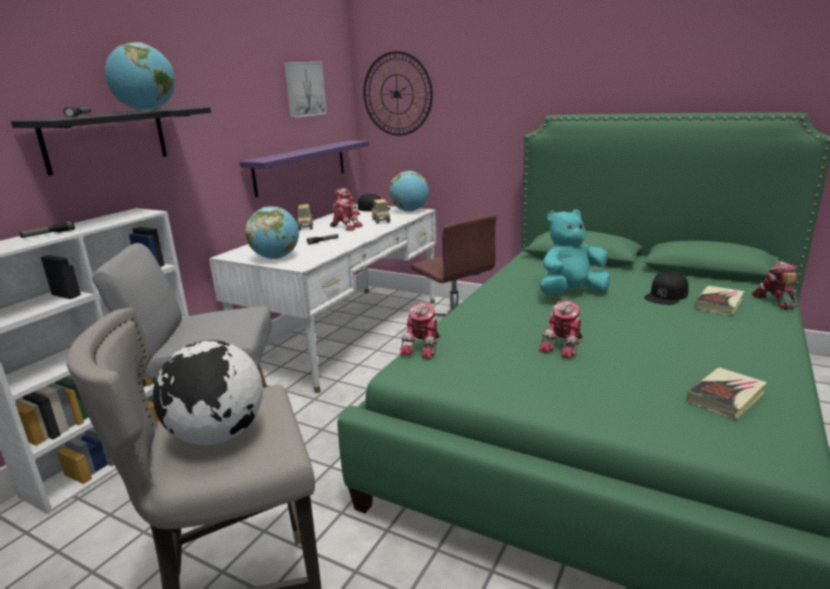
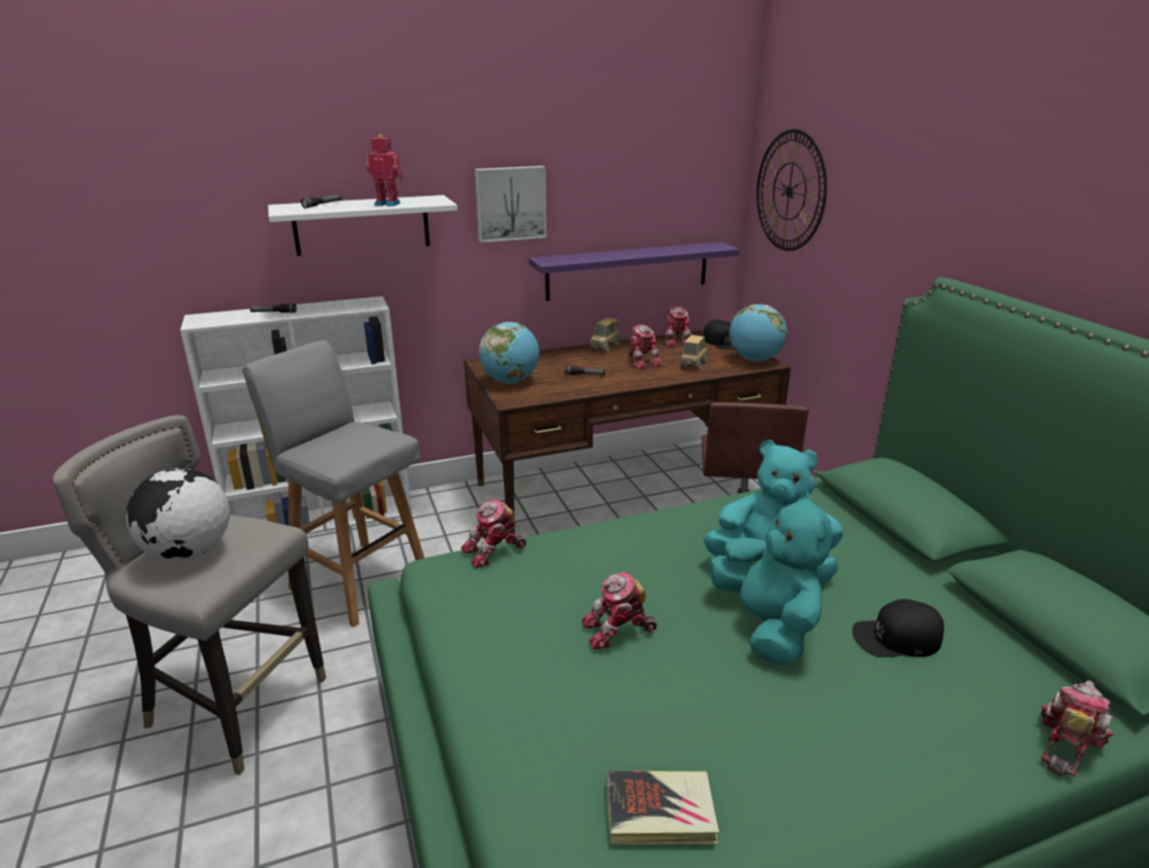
camera: 40 degrees right, 5 degrees up
(106, 139) = (362, 225): black shelf -> white shelf
(147, 111) = (388, 204): globe -> toy robot
(303, 89) = (651, 173): picture -> picture (510, 203)
(346, 332) = (621, 488): white desk -> brown desk
(616, 314) = (767, 626): none -> turquoise plush toy
(718, 304) = (949, 695): book -> none

